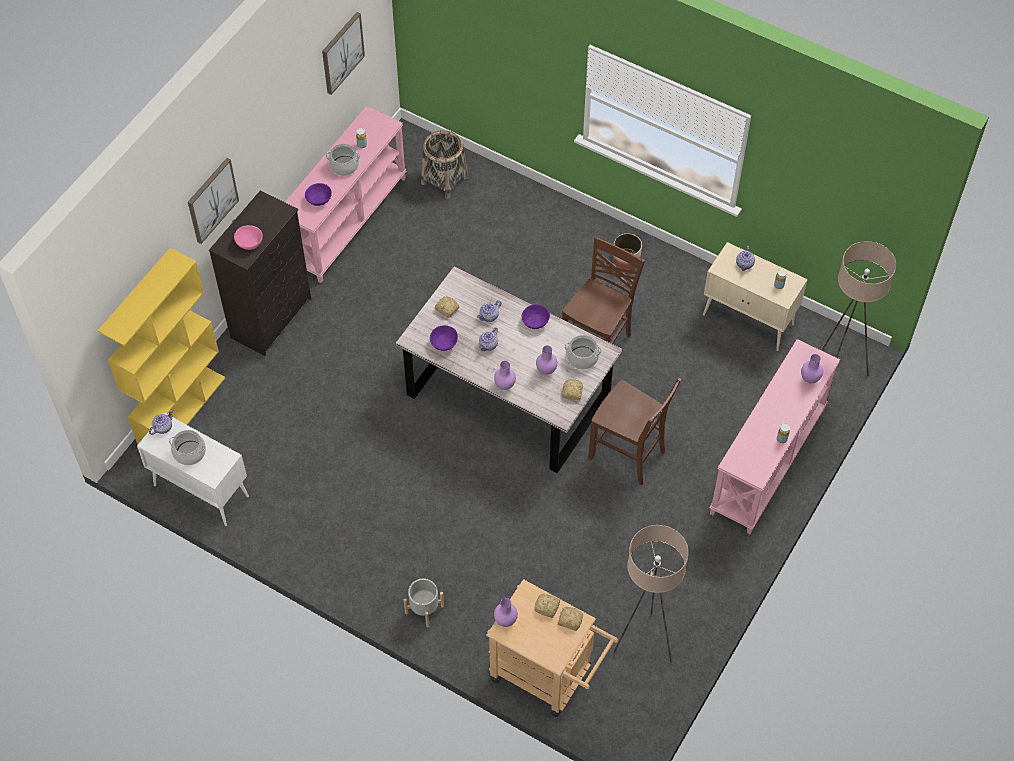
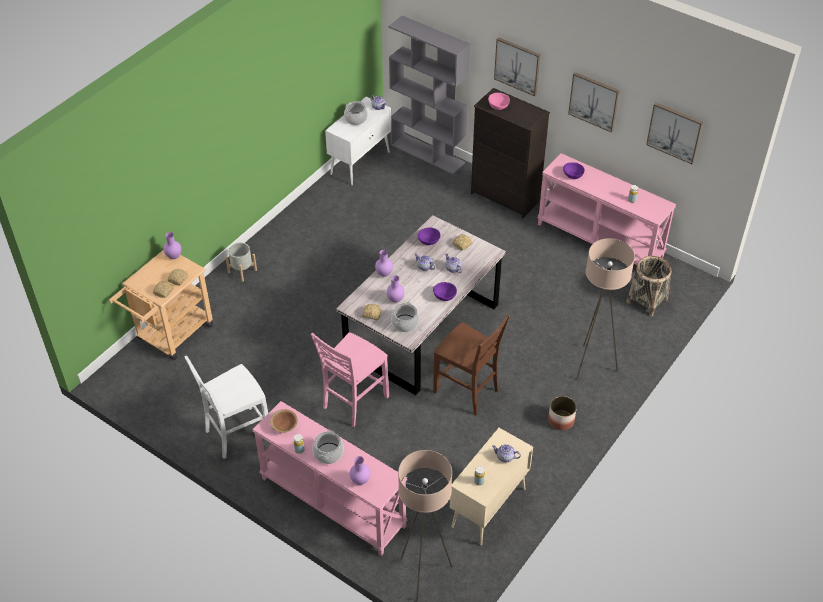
camera: 95 degrees right, 10 degrees down
(181, 409) = (428, 153): yellow bookcase -> grey bookcase
(280, 126) = (594, 101): none -> picture
(344, 166) = (608, 189): cooking pot -> cooking pot (328, 453)
(628, 455) = (353, 402): brown chair -> pink chair
(644, 642) = (182, 396): beige floor lamp -> beige floor lamp (592, 365)
(692, 571) = (236, 434): none -> white chair
(752, 458) = (284, 425): none -> brown bowl

